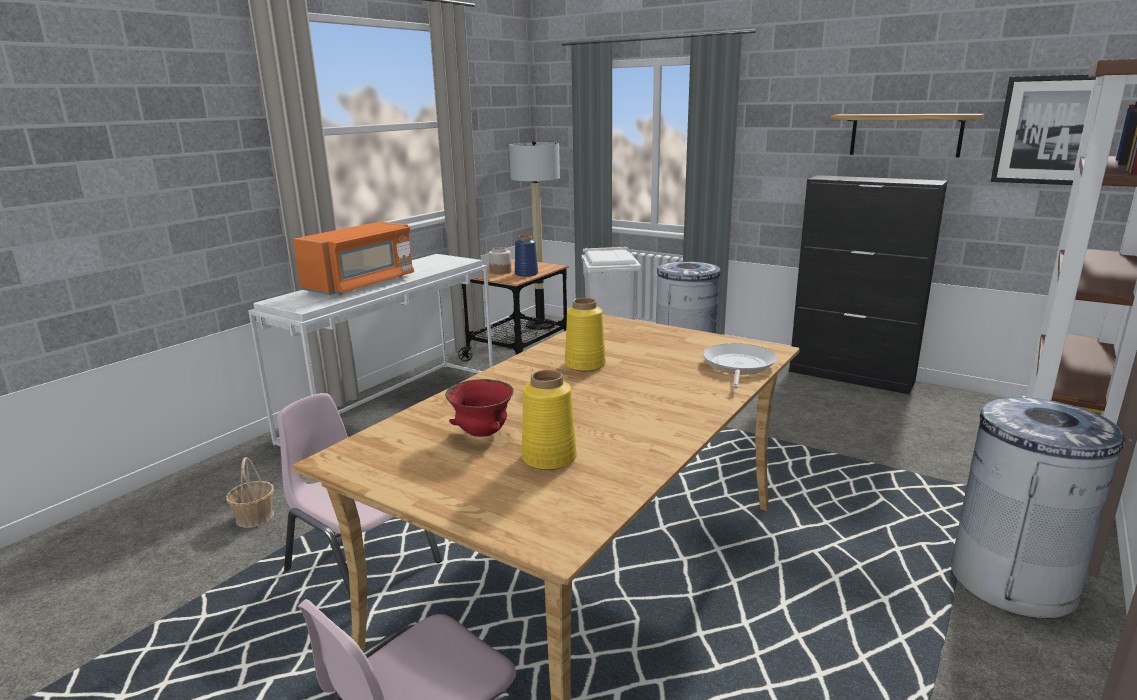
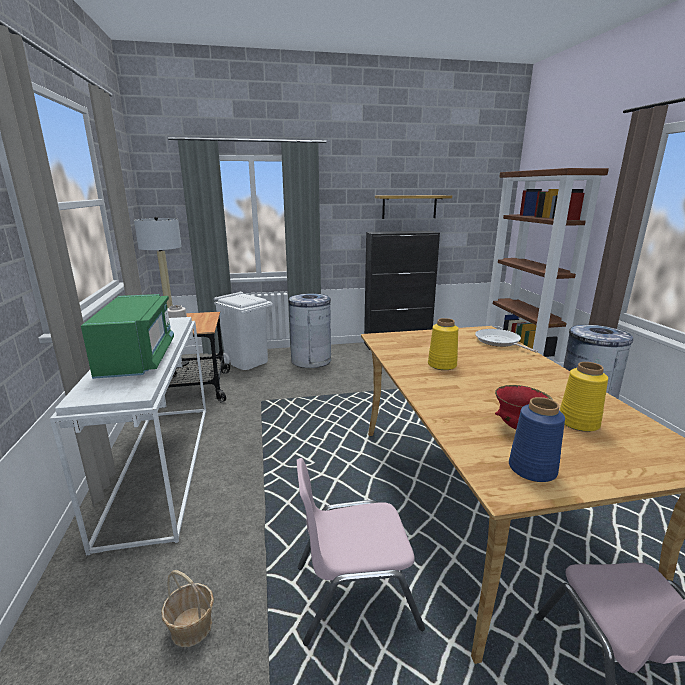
camera: 45 degrees left, 0 degrees up
(362, 284) = (138, 358): orange microwave -> green microwave
(526, 274) = (204, 323): blue vase -> blue vase (532, 469)
(1048, 130) = (470, 203): picture -> none

